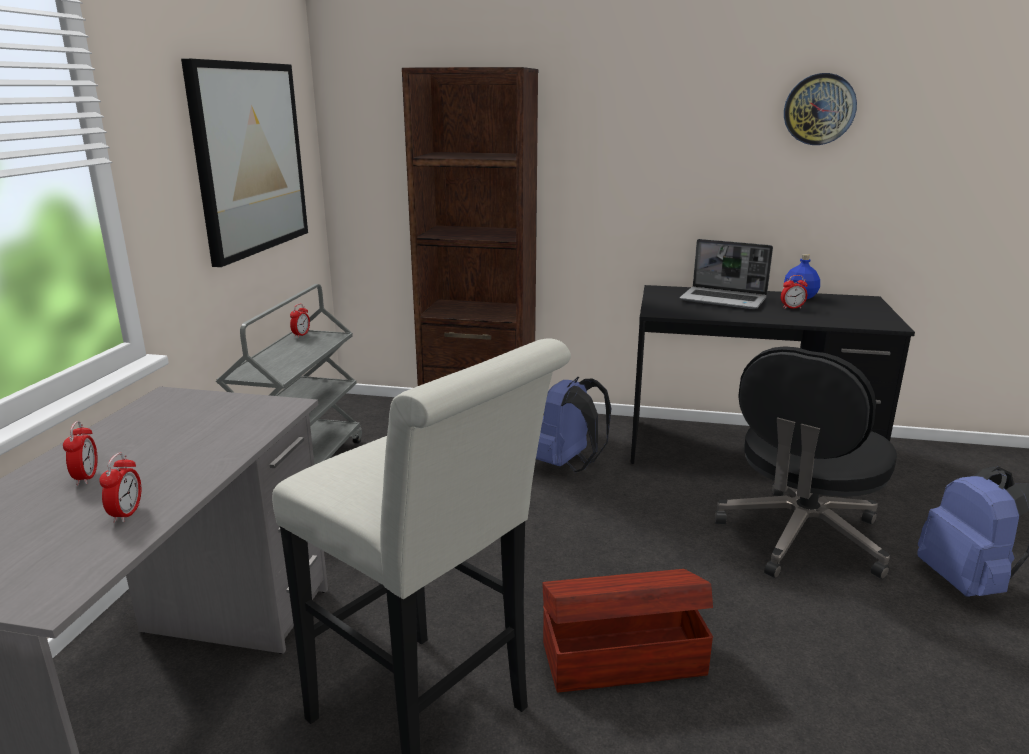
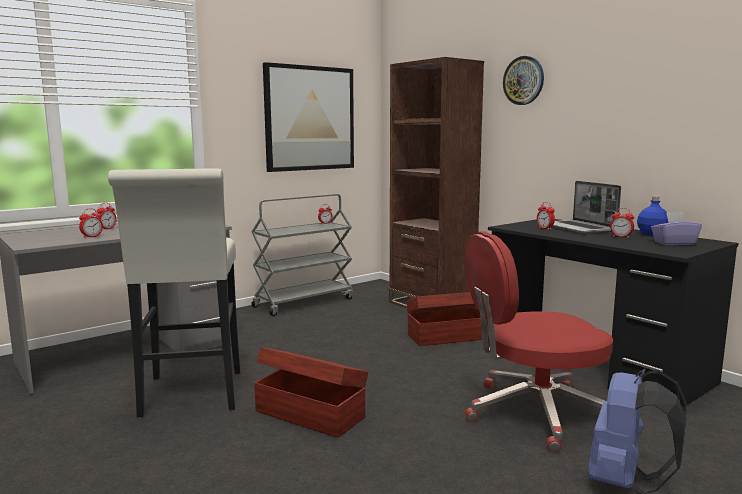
camera: 40 degrees right, 10 degrees down
(569, 464) = (446, 336): blue backpack -> brown storage box
(700, 308) = (545, 229): none -> alarm clock
(800, 538) = (534, 413): black office chair -> red office chair
(819, 109) = (678, 73): wall clock -> wall clock (523, 80)
(849, 309) = (674, 243): none -> purple tissue box

